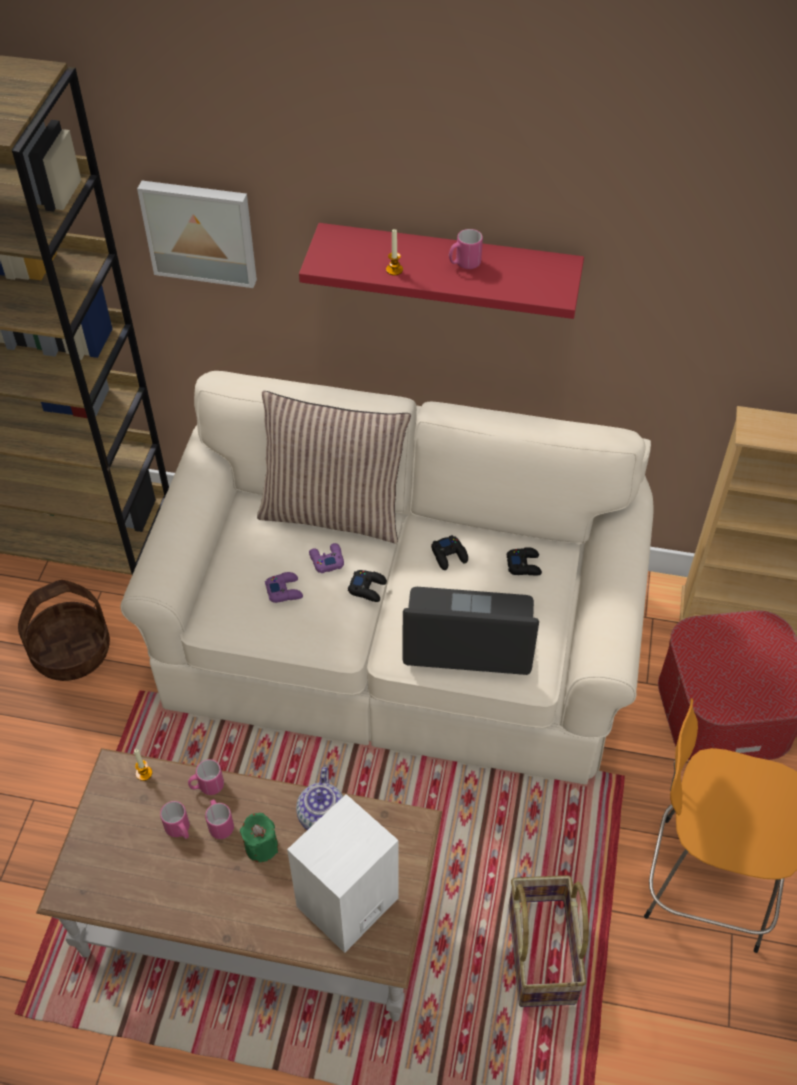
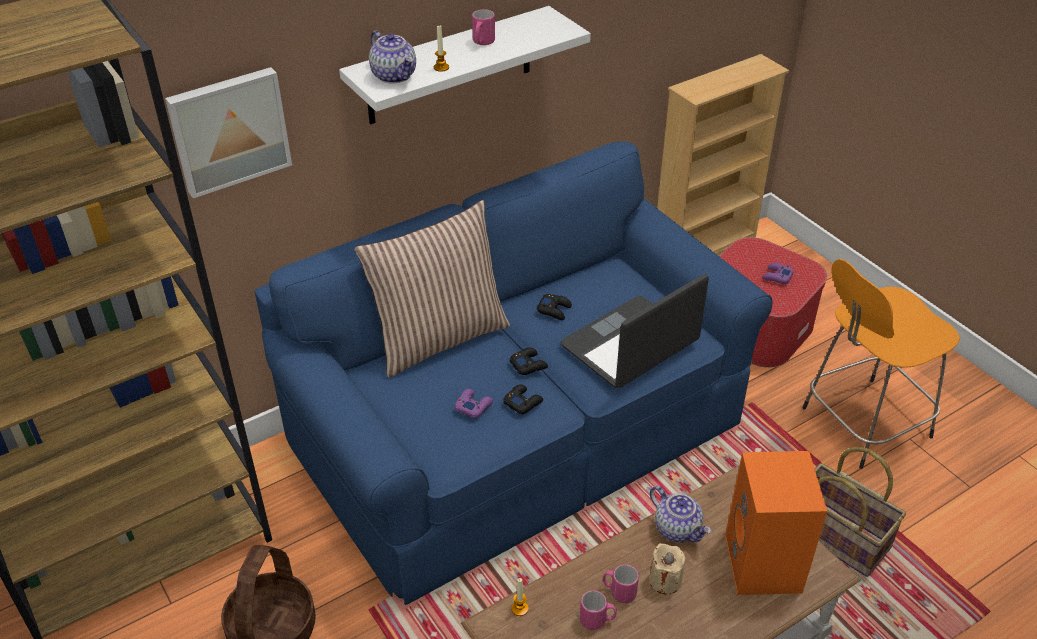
camera: 45 degrees left, 10 degrees down
(207, 786) = (577, 577): pink mug -> none
(261, 846) = (665, 580): green candle -> beige candle
(326, 560) = (477, 368): purple game controller -> purple game controller (777, 277)
(347, 256) = (394, 76): none -> teapot
(347, 905) = (765, 565): white speaker -> orange speaker
(399, 640) = (518, 430): beige sofa -> blue sofa
(448, 269) = (450, 66): red shelf -> white shelf
(524, 565) = (607, 284): black game controller -> black game controller (522, 402)

